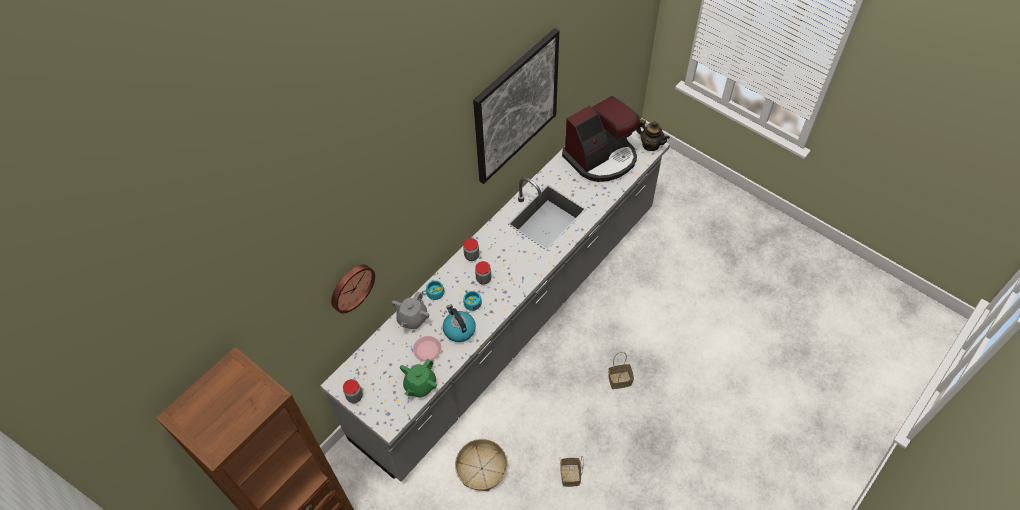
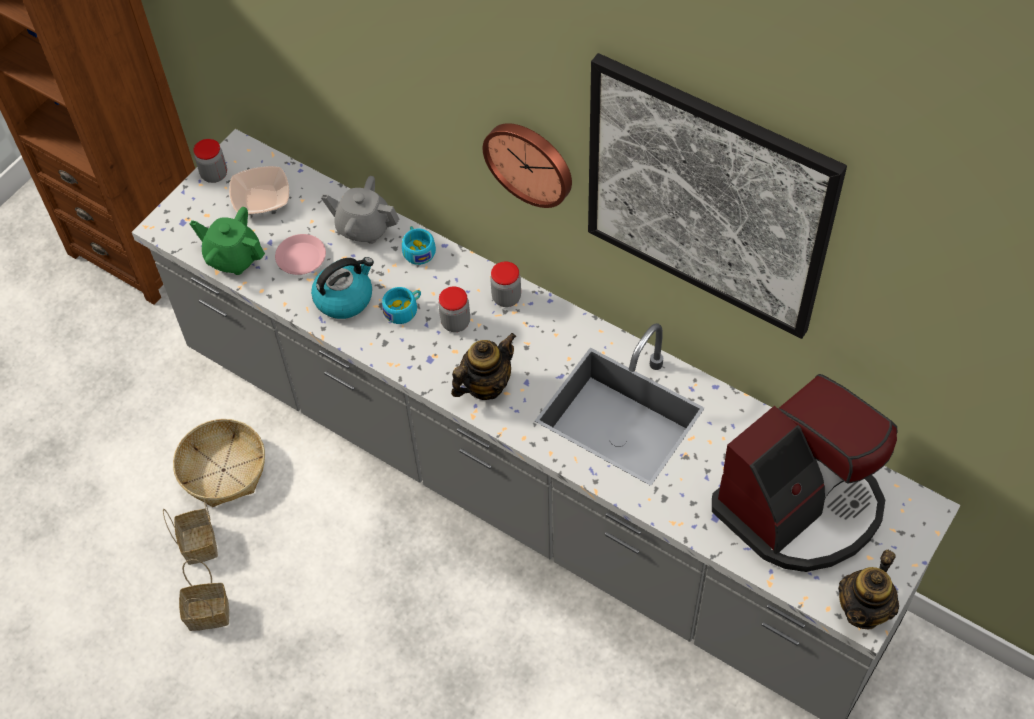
camera: 85 degrees right, 0 degrees up
(351, 287) = (308, 58): wall clock -> wall clock (530, 162)
(379, 370) = (261, 198): none -> bowl
(523, 269) = (485, 385): none -> teapot
(601, 157) = (800, 506): coffee machine -> coffee machine turned 90 degrees counterclockwise
(620, 379) = (406, 693): basket -> basket (201, 545)

